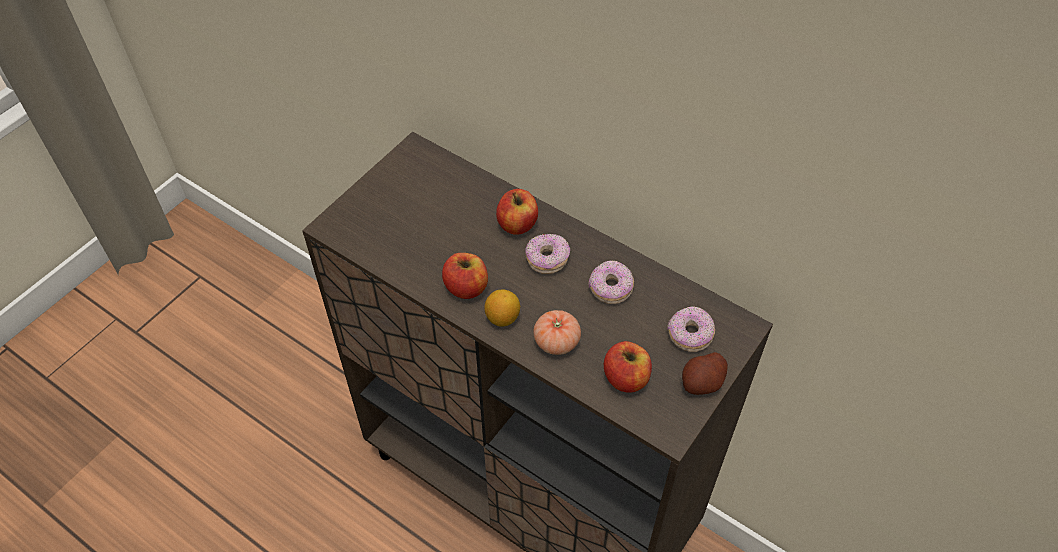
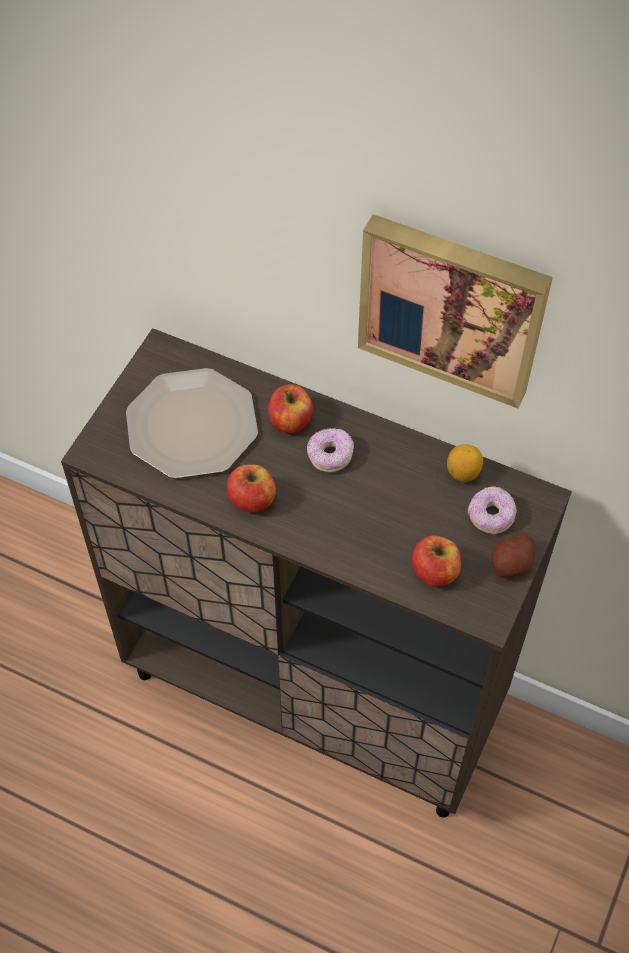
camera: 10 degrees left, 5 degrees up
(427, 215) = (191, 424): none -> plate
(502, 318) = (297, 526): lemon -> lemon (463, 472)
(556, 341) = (357, 543): tomato -> none
(610, 288) = (401, 478): donut -> none
(673, 118) = (452, 307): none -> picture

